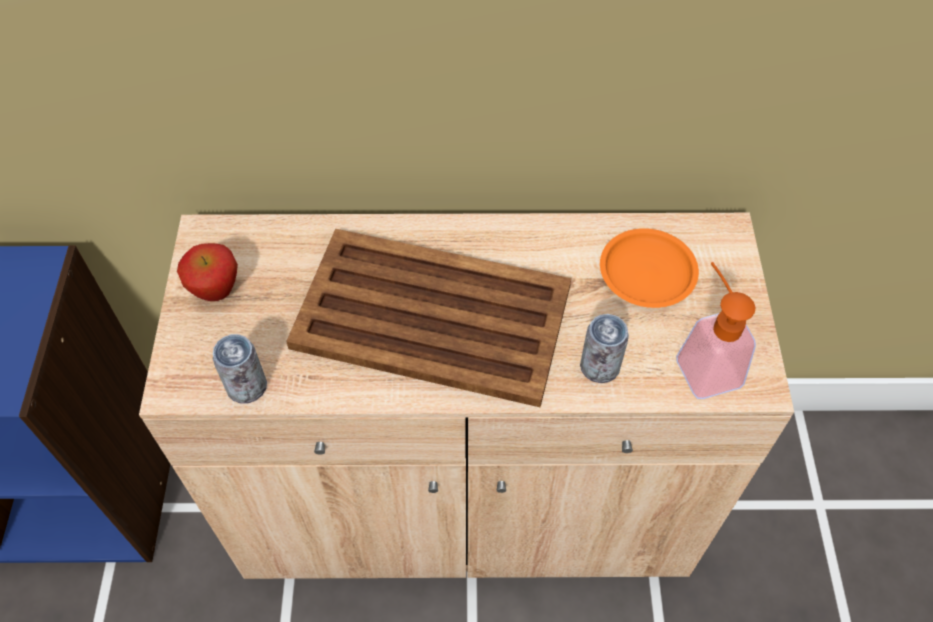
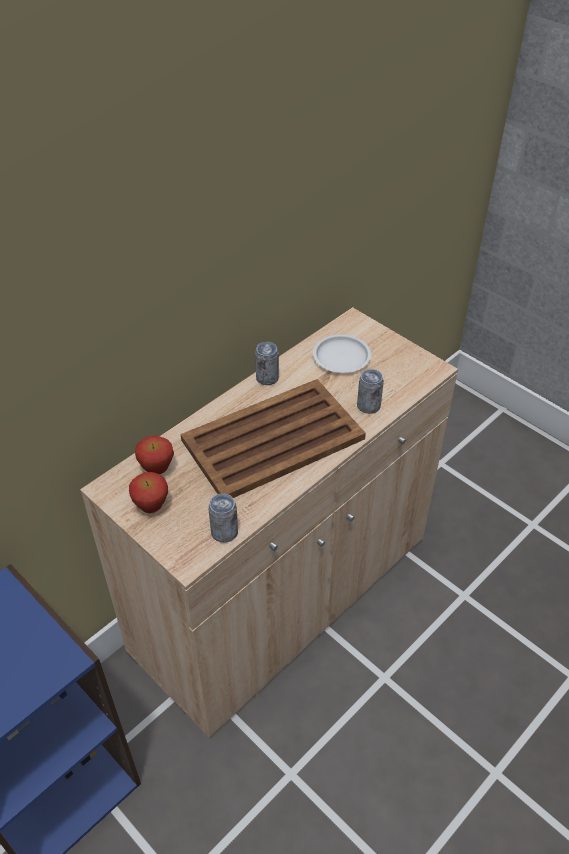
camera: 45 degrees left, 10 degrees down
(273, 252) = (157, 469): none -> apple
(520, 232) = (267, 378): none -> can
(647, 273) = (342, 357): orange plate -> white plate
(703, 363) = (405, 375): soap dispenser -> none

